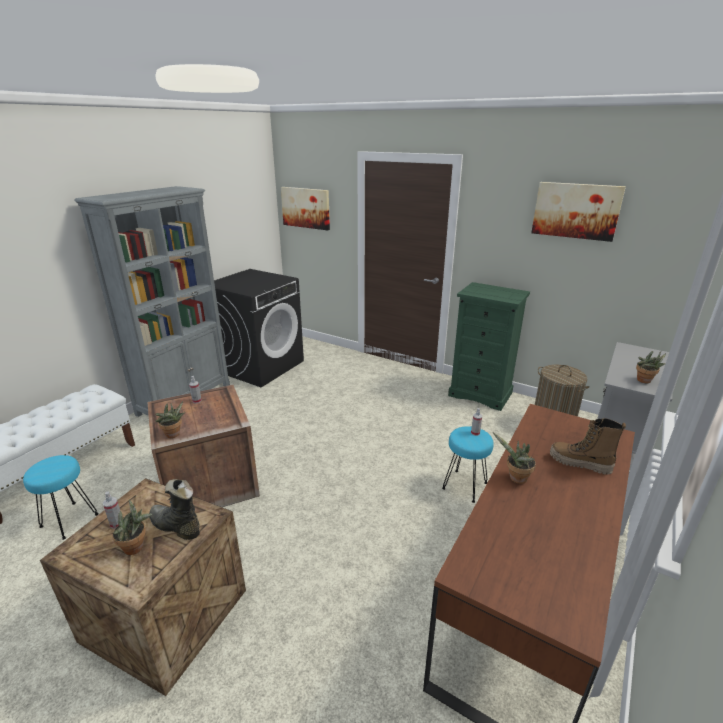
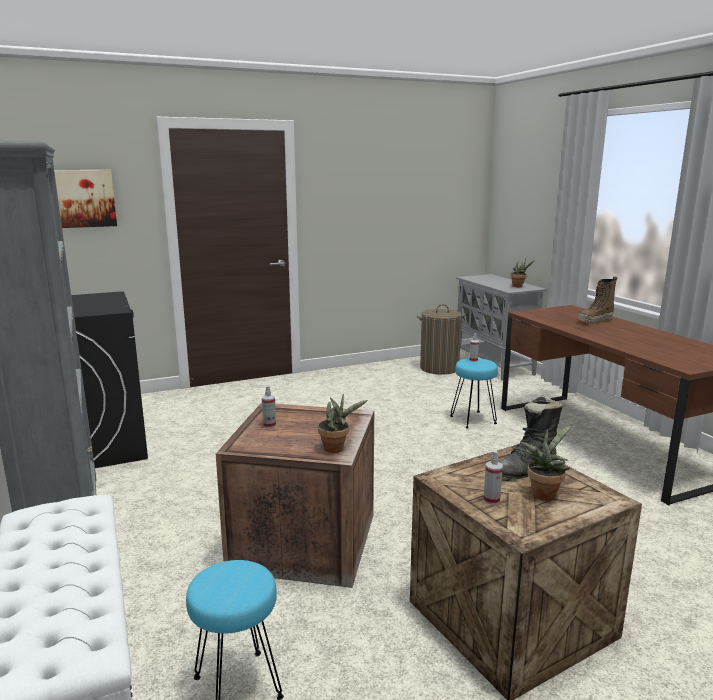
camera: 55 degrees left, 10 degrees down
(480, 394) = (359, 372): green dresser -> none
(515, 478) = (598, 335): potted plant -> none
(576, 210) = (402, 169): picture -> none

